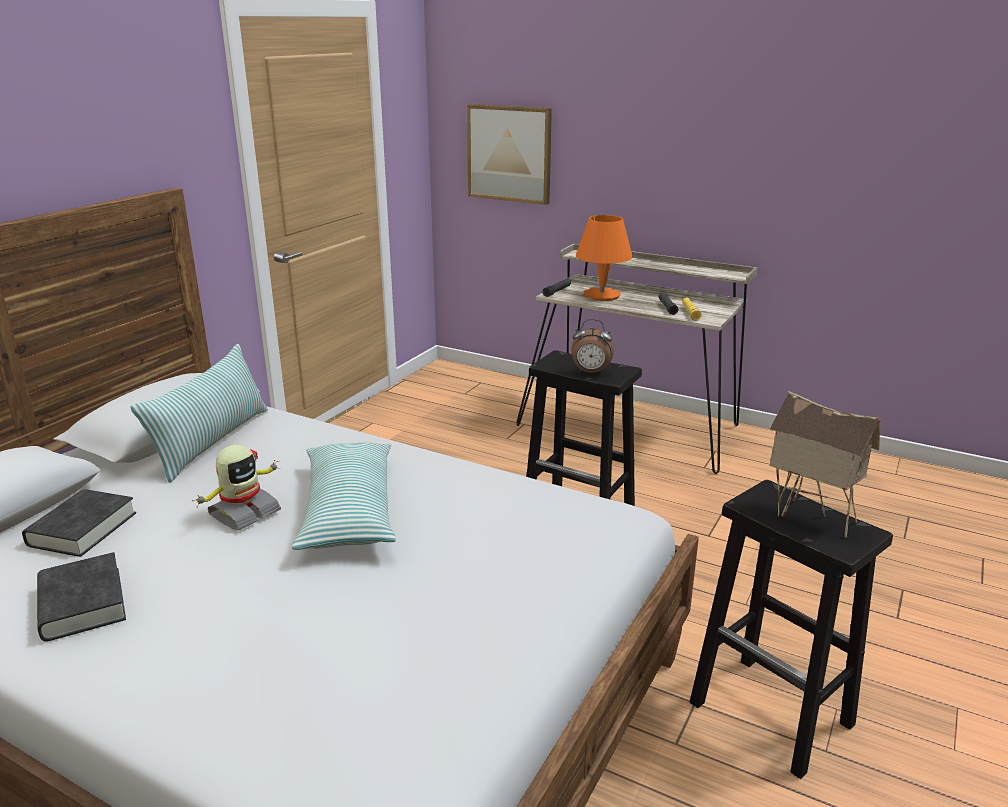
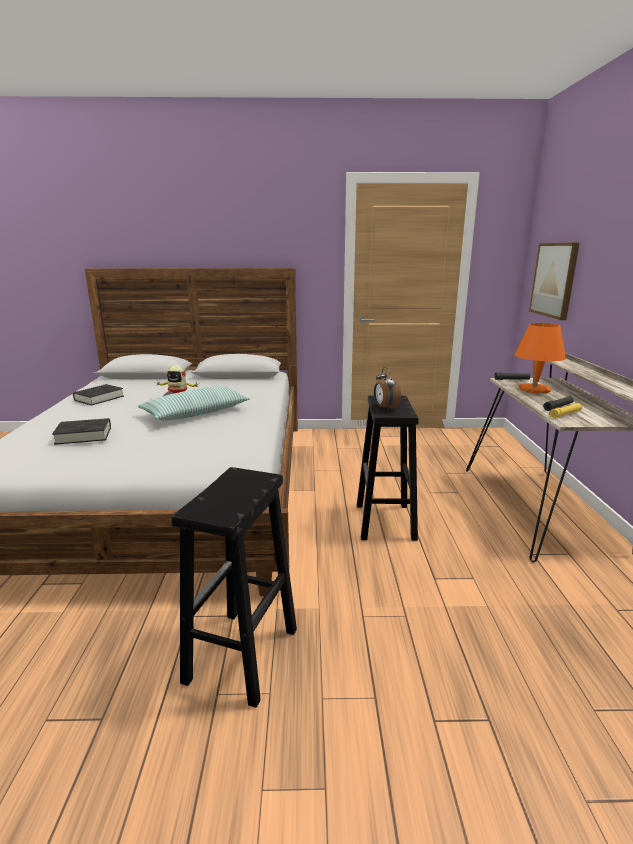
camera: 60 degrees right, 5 degrees down
(82, 529) = (149, 386): black book -> black book (84, 435)
(212, 442) = (234, 382): pillow -> none
(809, 517) = (233, 494): toy house -> none

